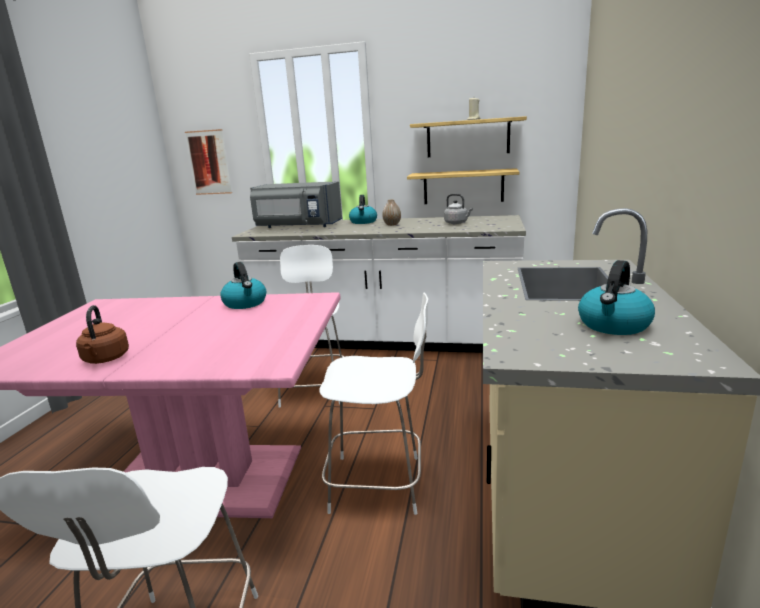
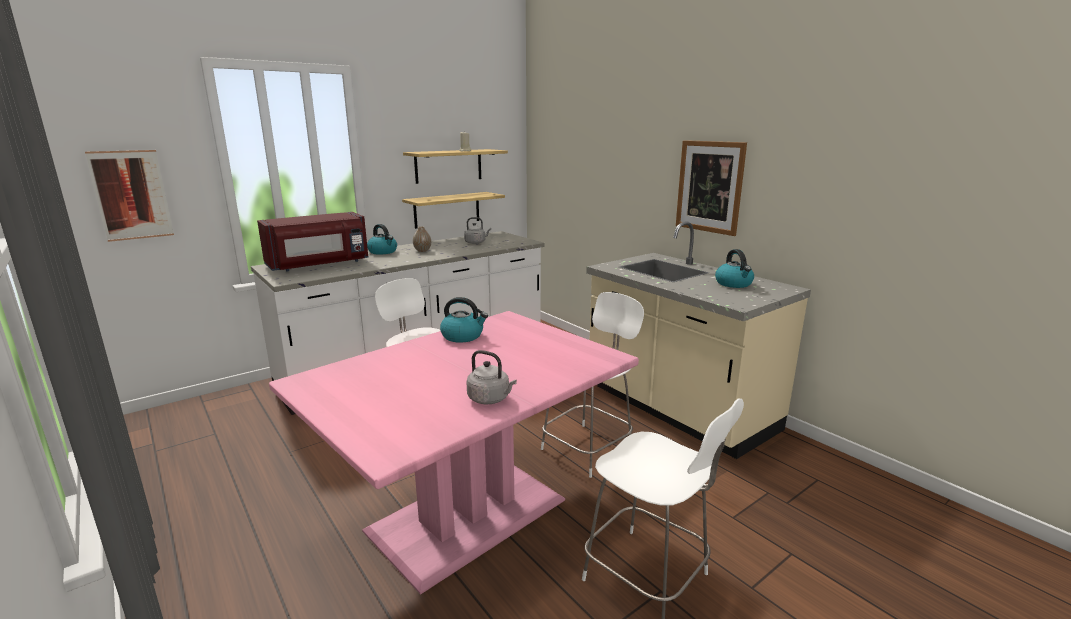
camera: 50 degrees left, 0 degrees up
(105, 359) = (490, 399): brown kettle -> grey kettle
(297, 226) = (319, 265): grey microwave -> red microwave
(683, 147) = (709, 187): none -> picture

